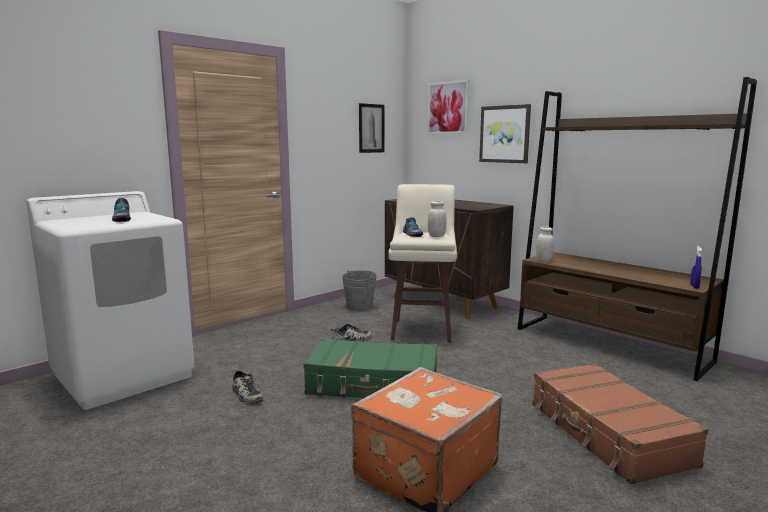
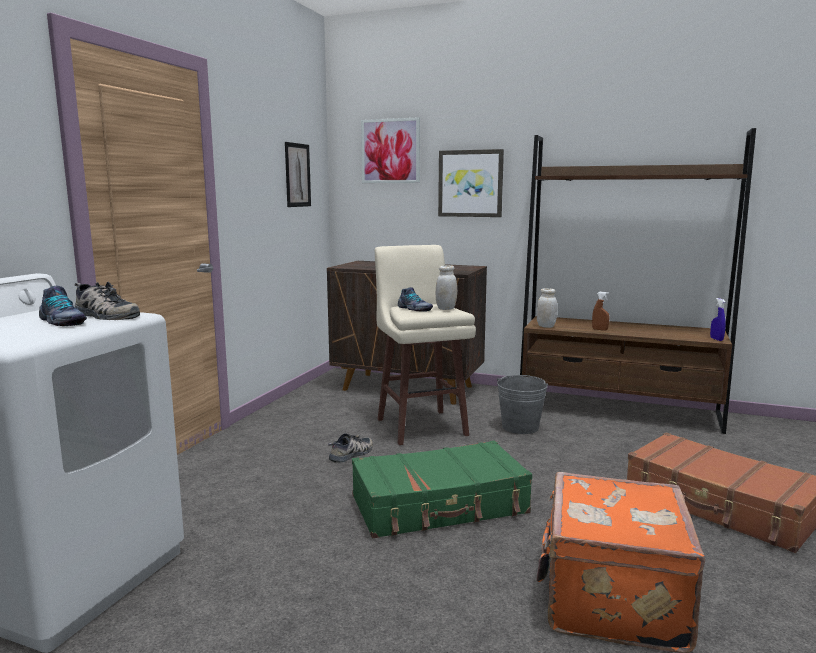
camera: 25 degrees left, 0 degrees up
(245, 395) = (292, 559): shoe -> shoe (104, 315)
(359, 306) = (313, 408): grey bucket -> grey bucket (520, 427)
(589, 267) = (600, 329): none -> brown spray bottle

